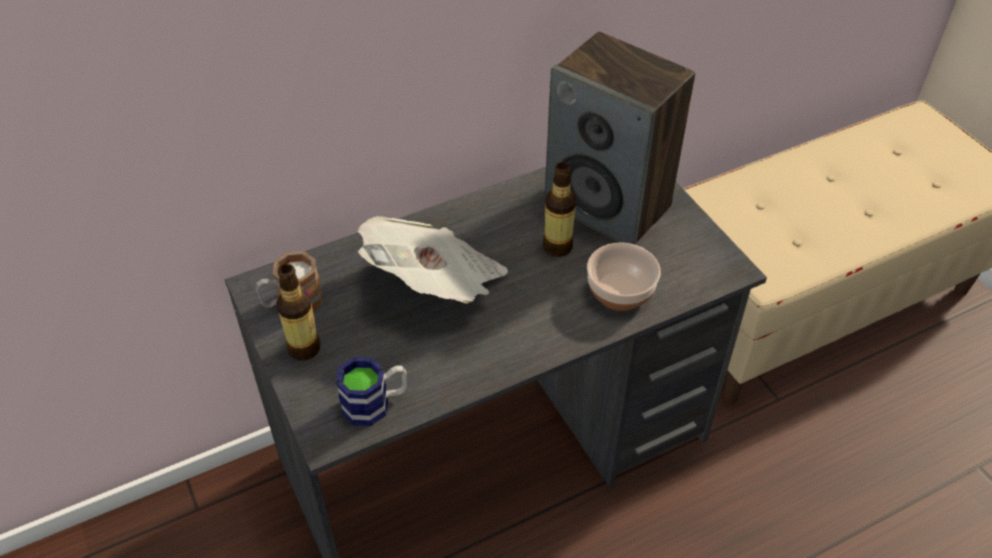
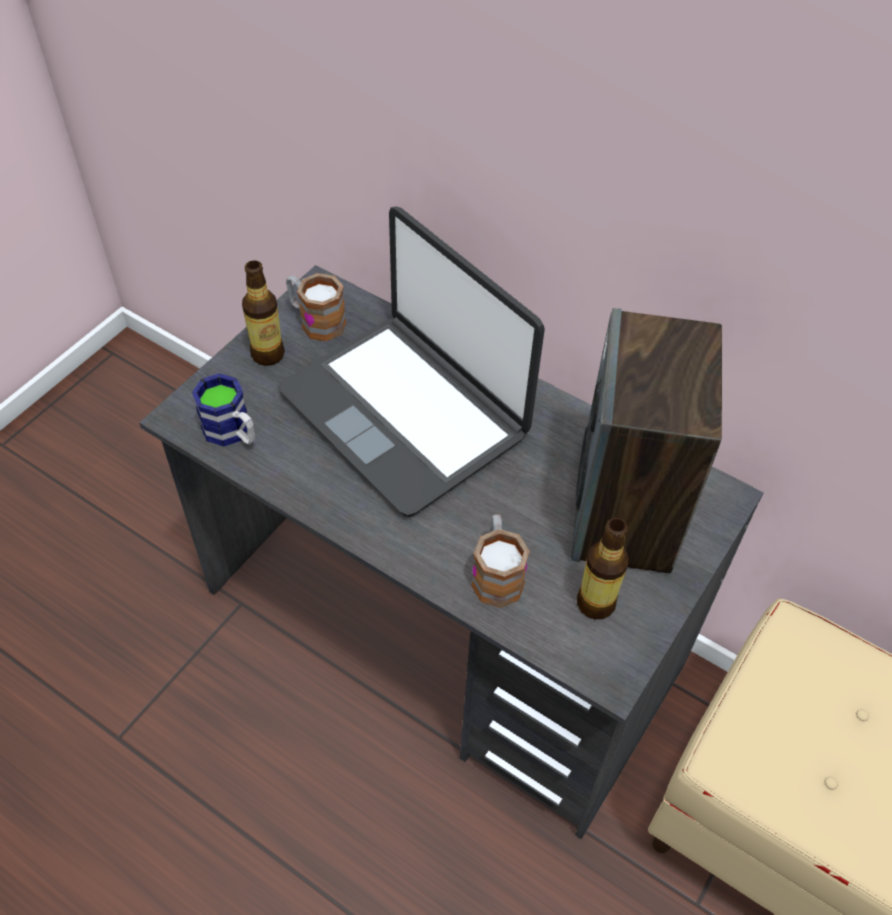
camera: 60 degrees right, 5 degrees up
(436, 284) = (405, 412): newspaper -> laptop
(557, 247) = (526, 490): bottle -> bottle (595, 603)
(619, 292) = (496, 573): bowl -> mug

